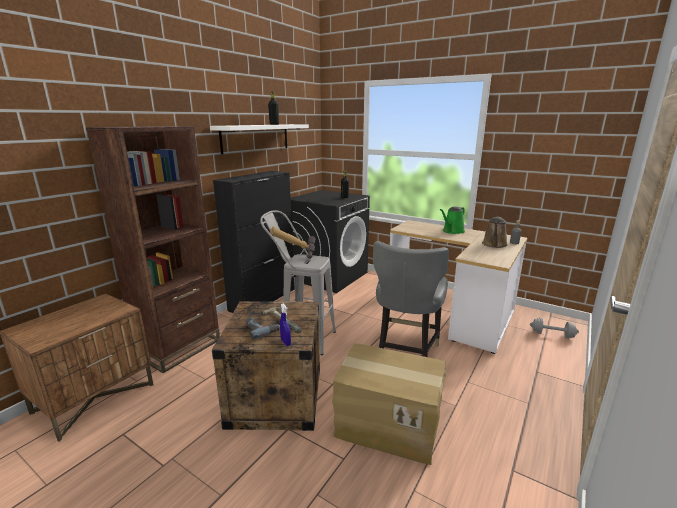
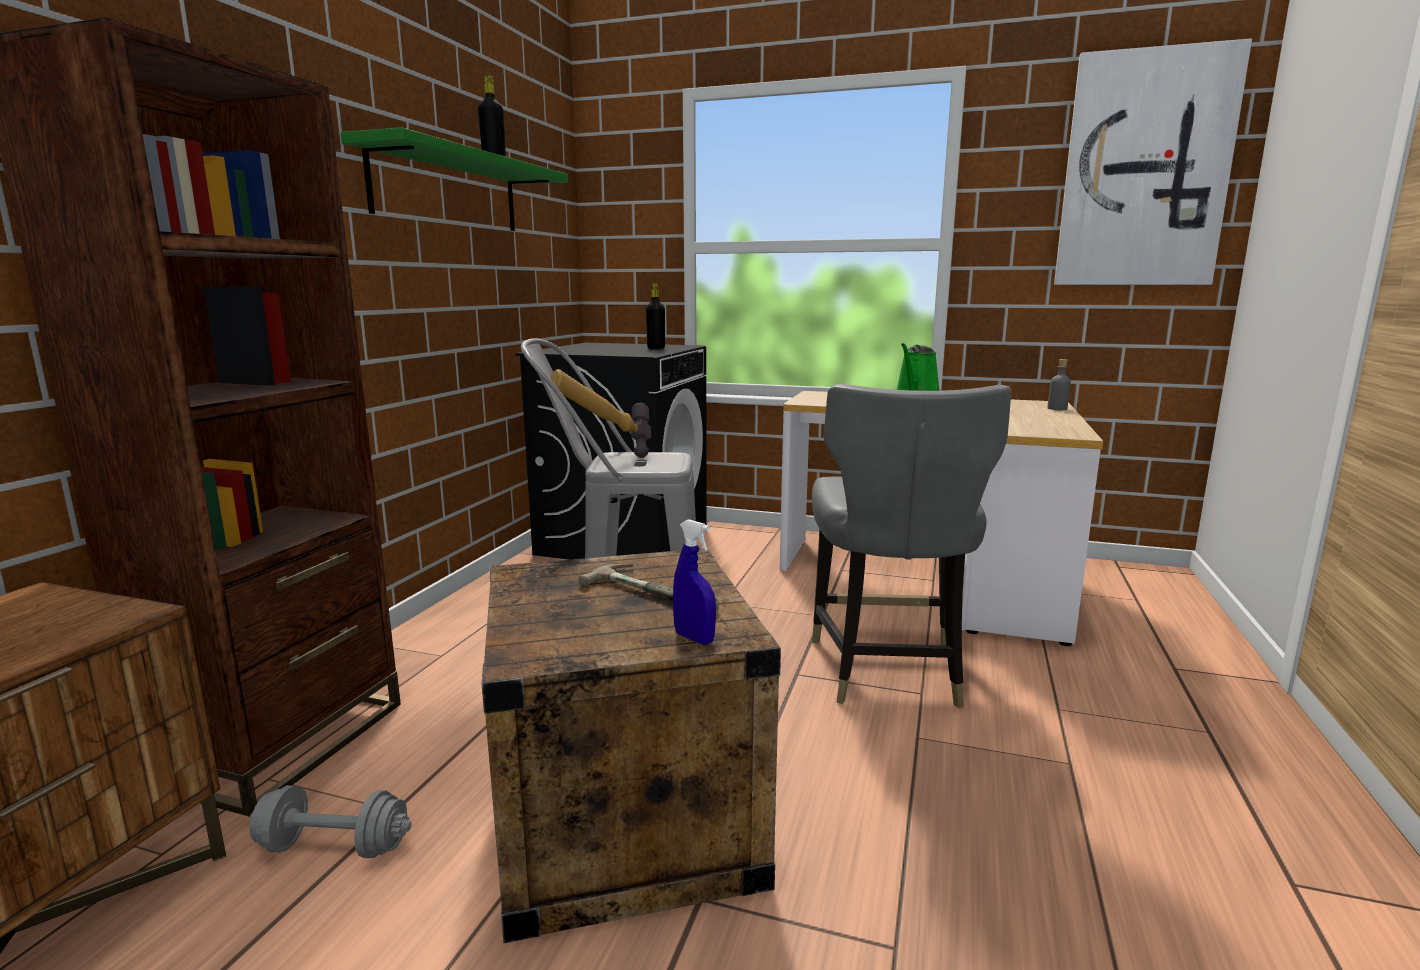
camera: 15 degrees left, 5 degrees down
(256, 138) = (448, 190): white shelf -> green shelf
(261, 329) = (600, 618): power drill -> none
(263, 299) = (482, 600): black cabinet -> none
(388, 424) = (951, 834): cardboard box -> none
(494, 245) = (1024, 413): brown watering can -> none
(552, 335) = (1148, 598): grey dumbbell -> grey dumbbell (334, 847)
(576, 127) = (1144, 171): none -> picture

